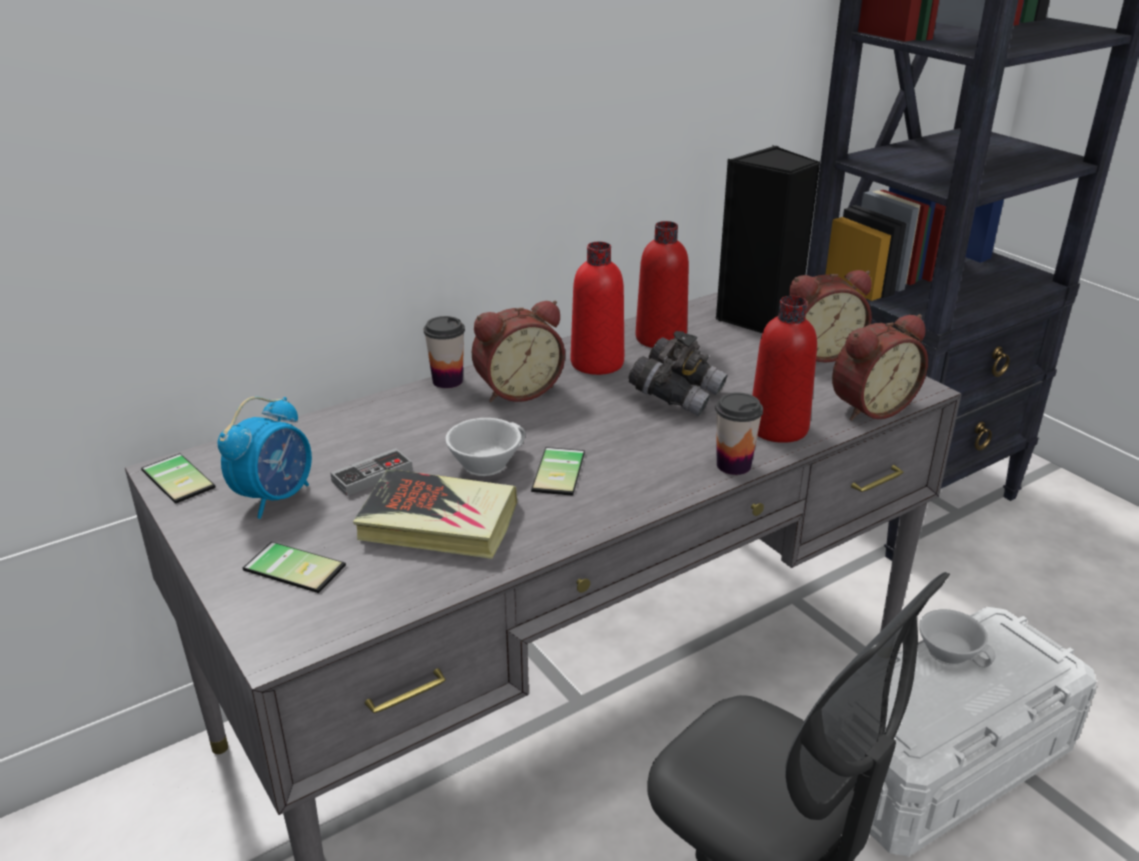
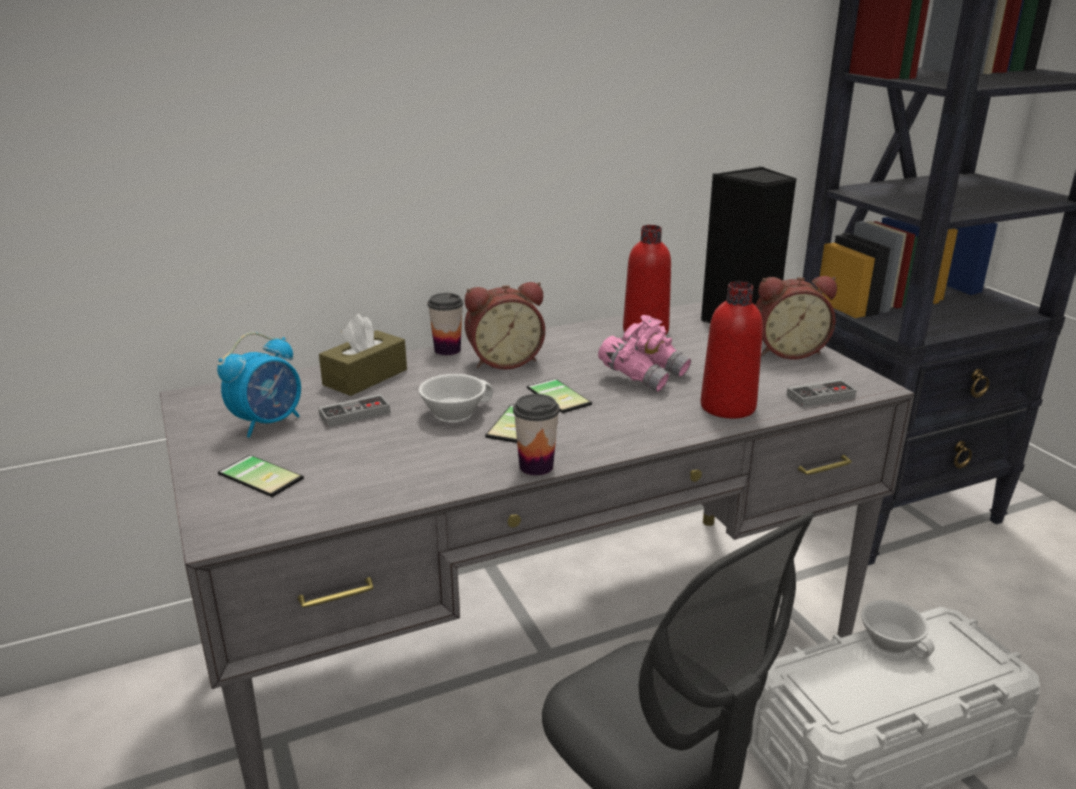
camera: 10 degrees right, 5 degrees down
(182, 477) = (201, 402): phone -> phone (561, 395)
(366, 425) = (365, 377): none -> brown tissue box
(438, 523) = (395, 454): book -> none
(597, 363) = (581, 346): red bottle -> none
(677, 395) = (643, 375): grey binoculars -> pink binoculars
(733, 465) = (675, 432): cup -> cup (536, 466)
(869, 406) = (820, 396): alarm clock -> game controller

